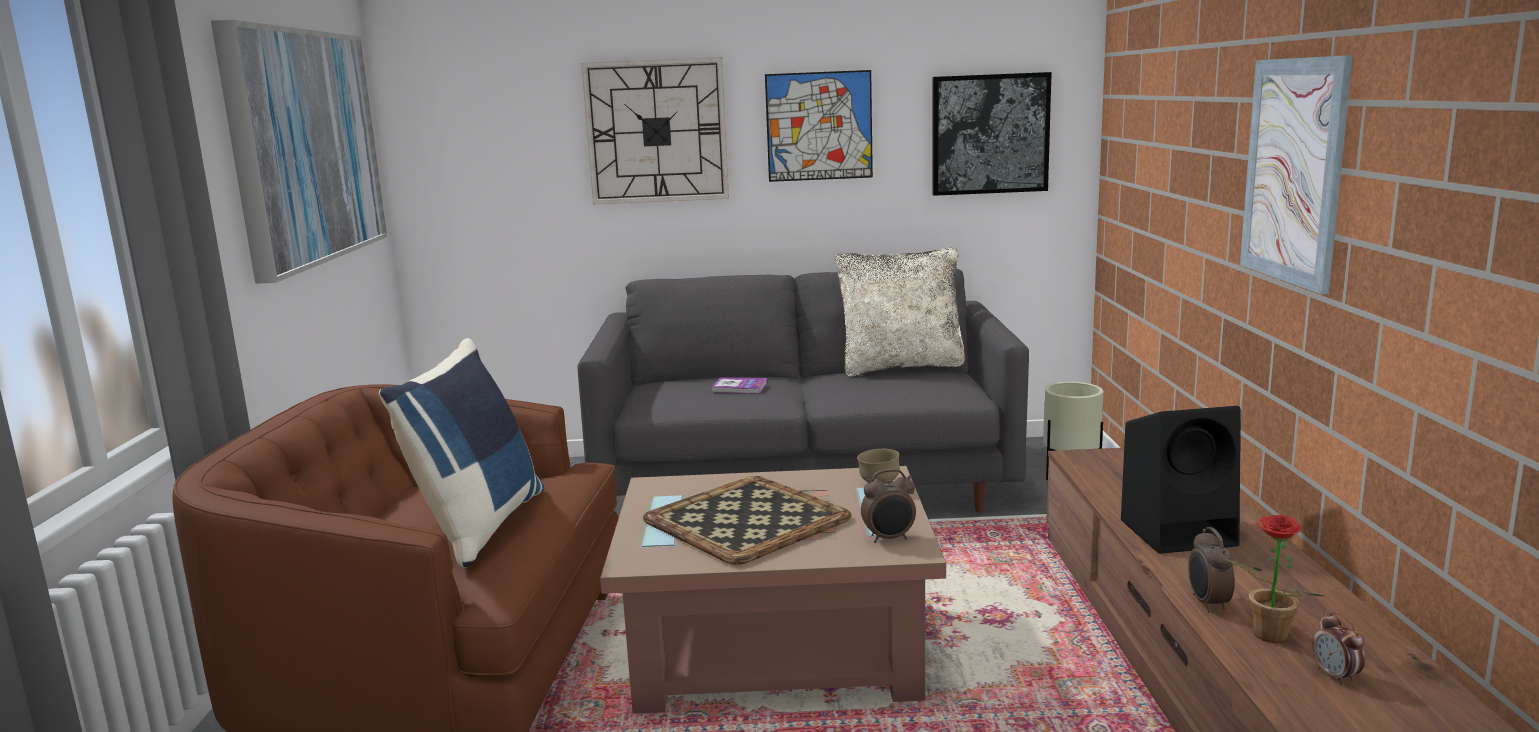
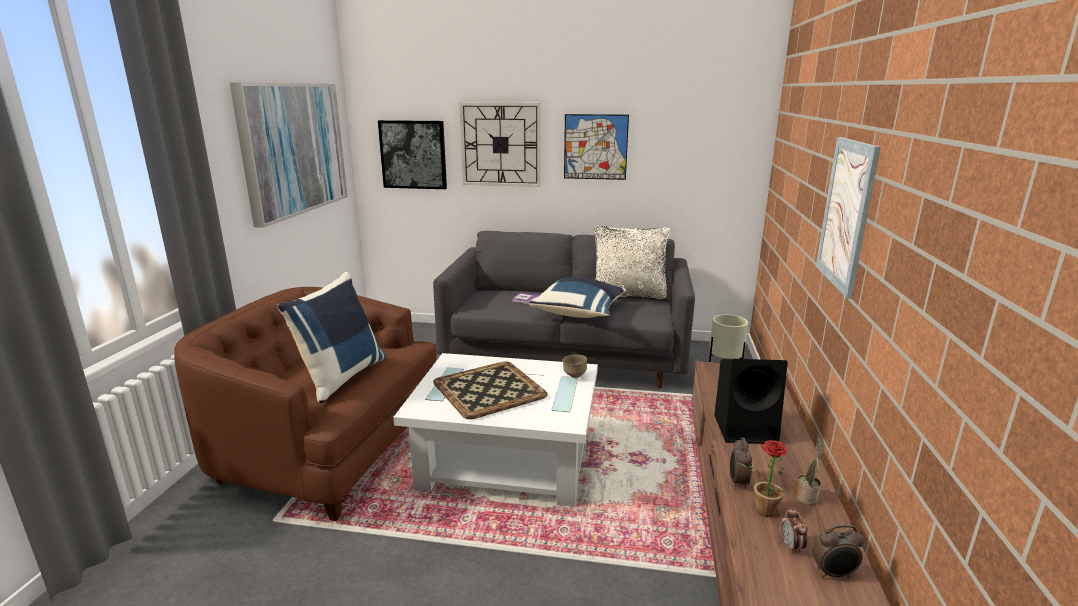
camera: 10 degrees right, 5 degrees up
(777, 652) = (506, 462): brown coffee table -> white coffee table
(835, 397) = (579, 312): none -> blue pillow
(889, 539) = (561, 414): alarm clock -> alarm clock (833, 574)
(989, 134) = (700, 158): picture -> picture (413, 154)
(1318, 609) = (806, 496): none -> potted plant

